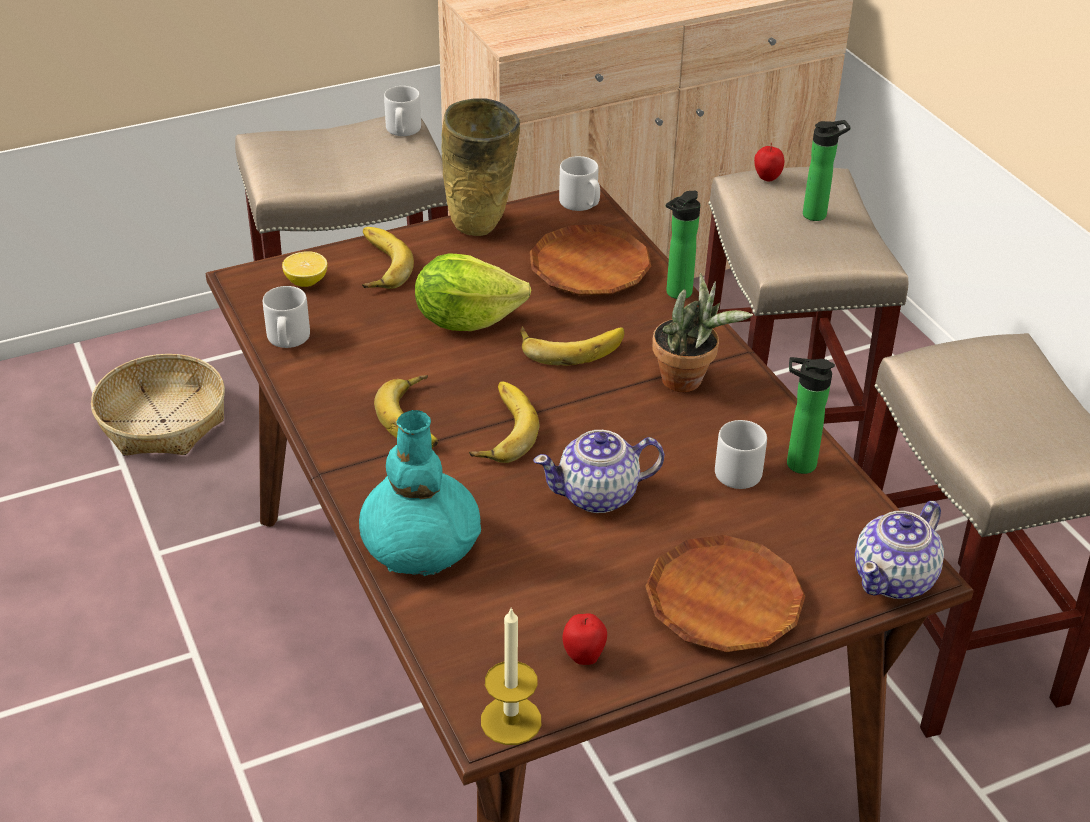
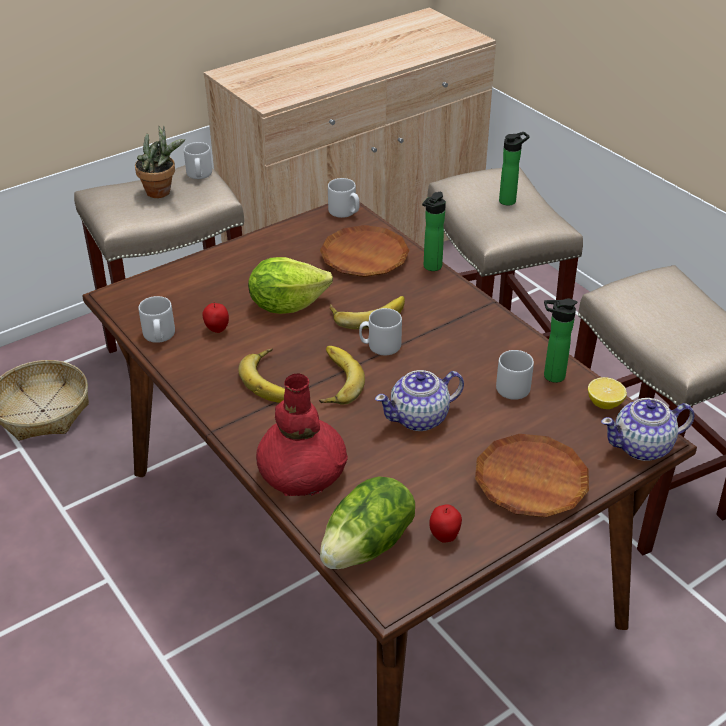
camera: 10 degrees left, 0 degrees up
(306, 281) = (161, 292): lemon -> lemon (604, 403)
(376, 265) = (209, 273): banana -> none
(420, 546) = (302, 474): turquoise vase -> red vase
(480, 228) = (277, 238): beige vase -> none
(480, 653) = (369, 545): none -> lettuce
(511, 720) = (406, 591): candle -> none
(574, 391) = (380, 346): none -> grey mug
(688, 381) = (458, 328): potted plant -> potted plant (162, 192)
(767, 179) = (468, 180): apple -> apple (217, 330)
(895, 578) = (643, 447): teapot -> teapot turned 45 degrees clockwise

